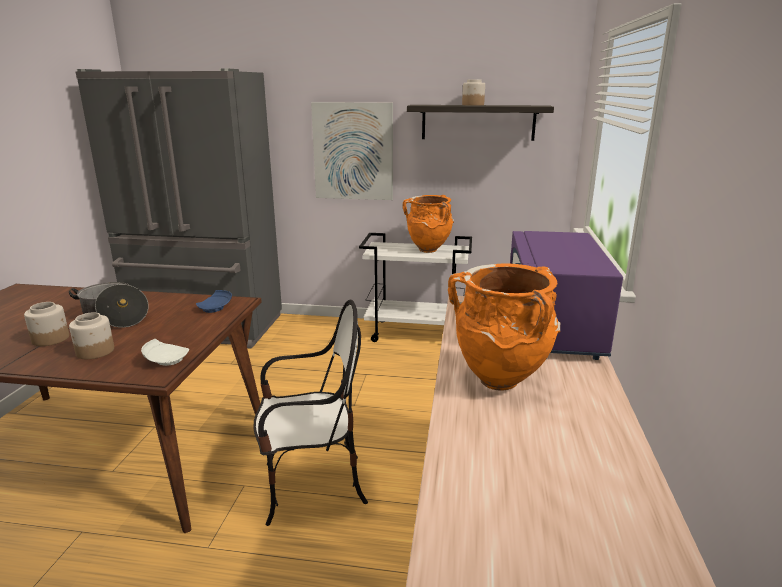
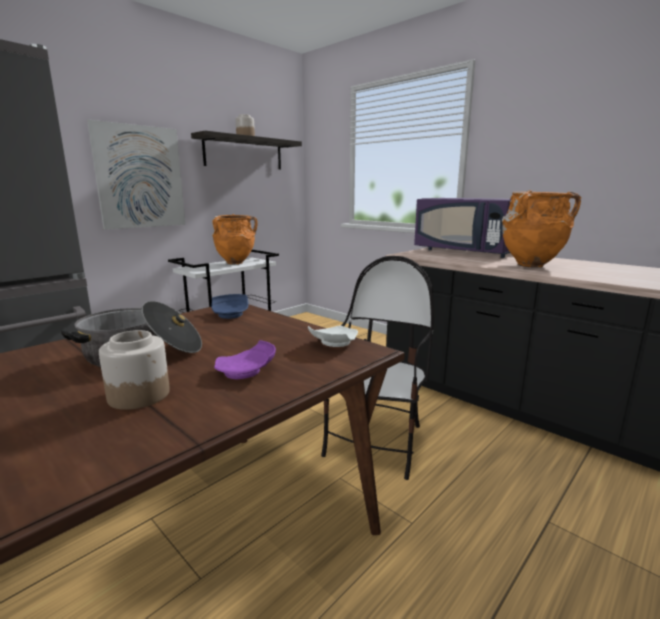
camera: 55 degrees left, 5 degrees down
(95, 351) = (247, 372): jar -> purple plate

